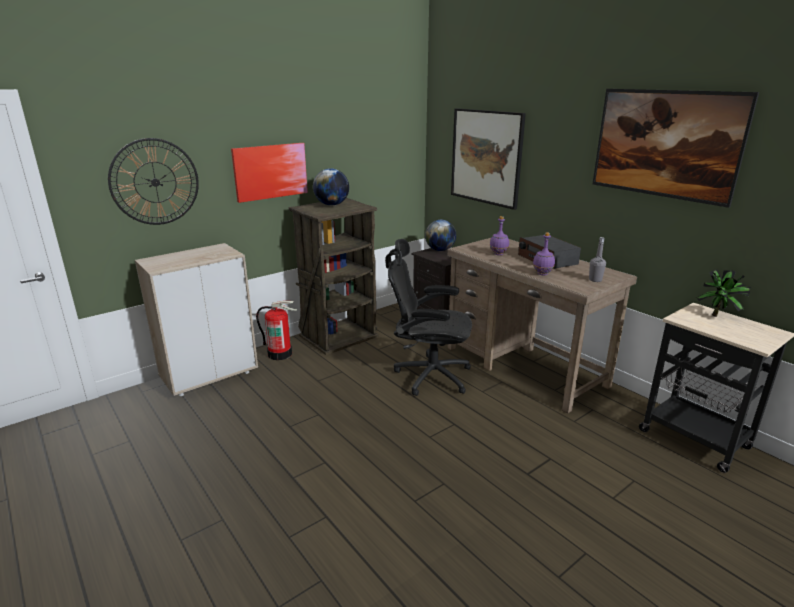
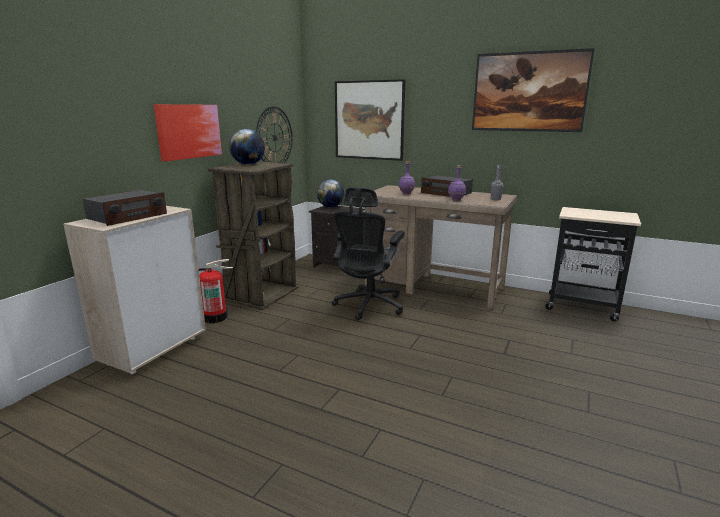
camera: 25 degrees left, 5 degrees down
(155, 182) = (80, 134): wall clock -> wall clock (274, 137)
(185, 258) = (127, 216): none -> radio
(428, 376) = (368, 307): office chair -> office chair turned 60 degrees counterclockwise
(718, 316) = (587, 211): potted plant -> none

